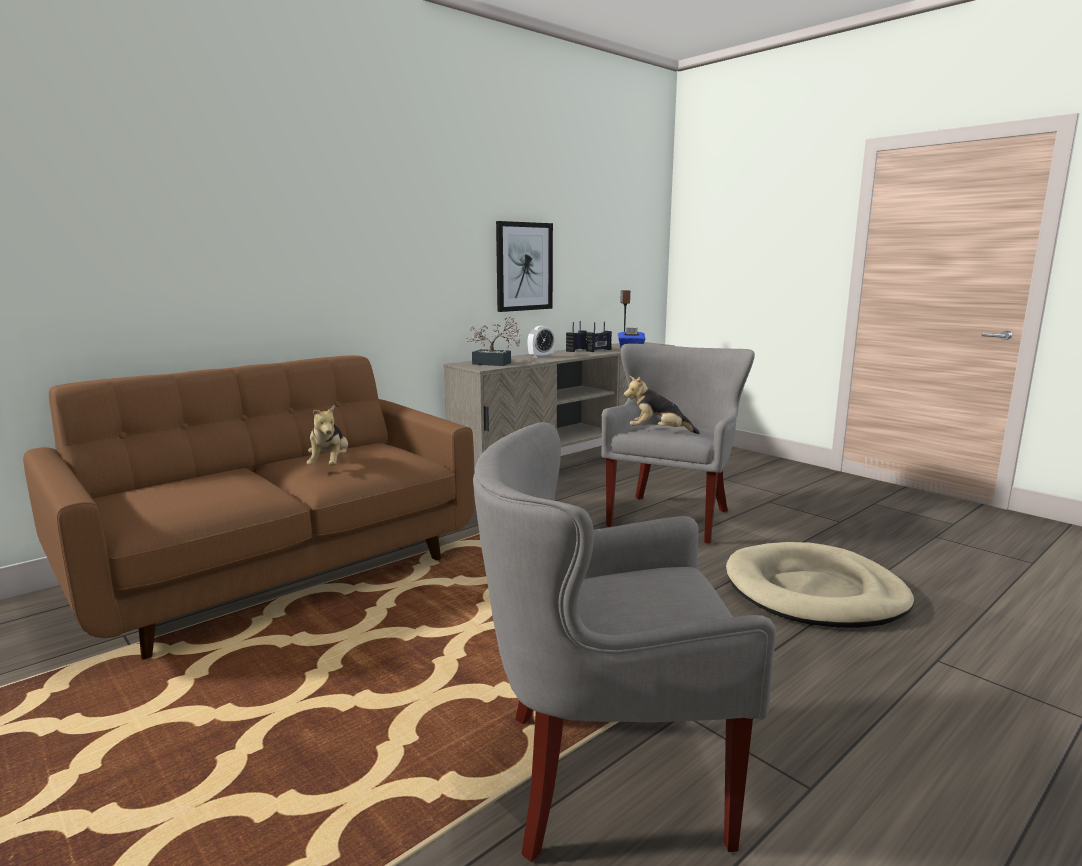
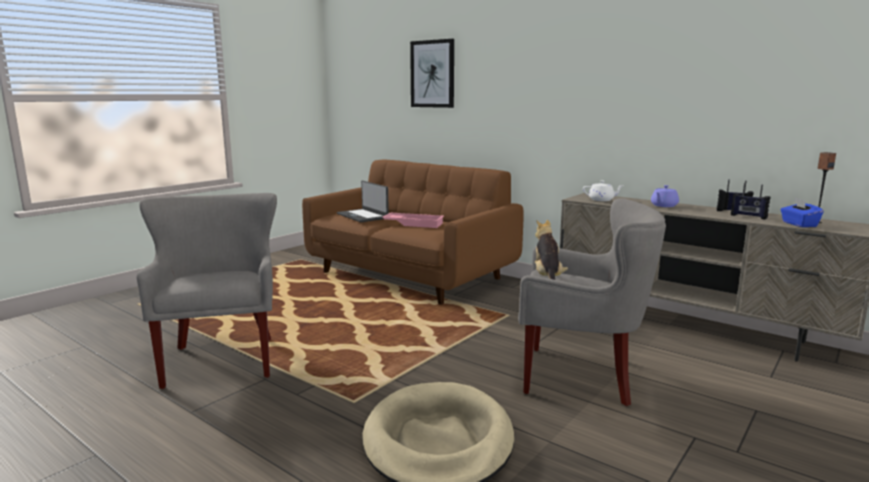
camera: 80 degrees right, 0 degrees up
(208, 493) = (363, 216): none -> laptop
(330, 465) = (414, 224): plush toy -> pink tray
(495, 364) = (602, 200): potted plant -> white teapot
(524, 266) = (685, 117): picture -> picture (432, 74)
(541, 357) = (663, 206): alarm clock -> purple teapot

